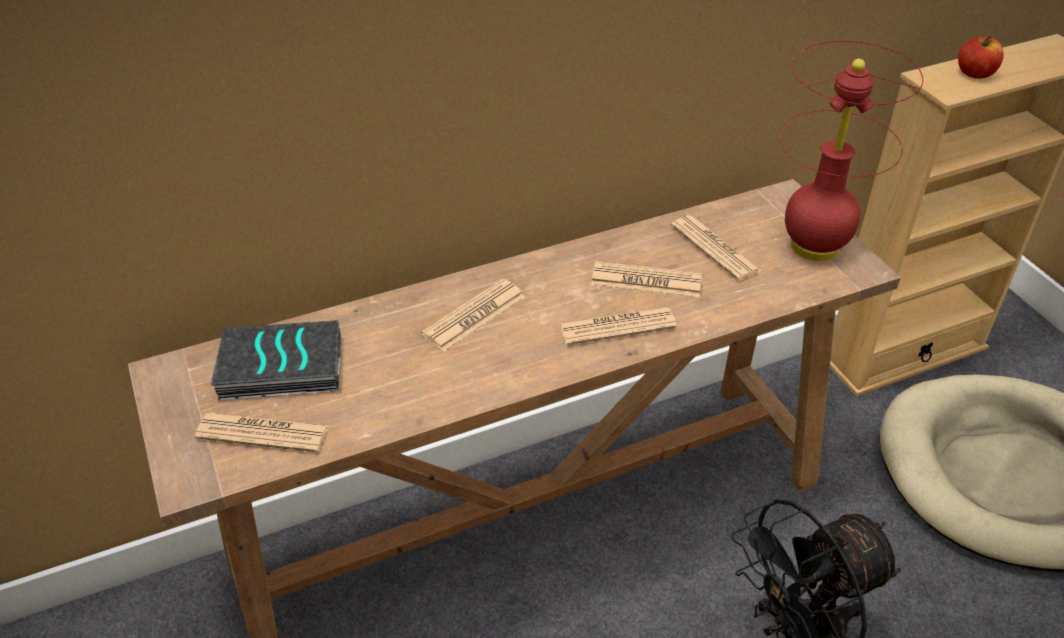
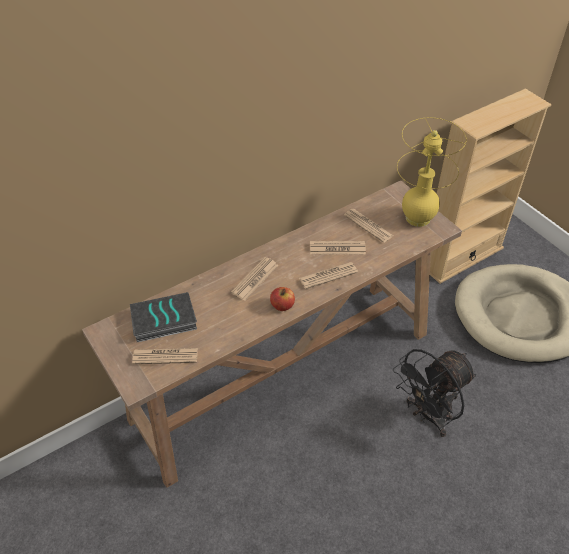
camera: 10 degrees left, 5 degrees up
(815, 246) = (418, 218): red table lamp -> yellow table lamp
(975, 73) = (487, 118): apple -> apple (282, 305)

